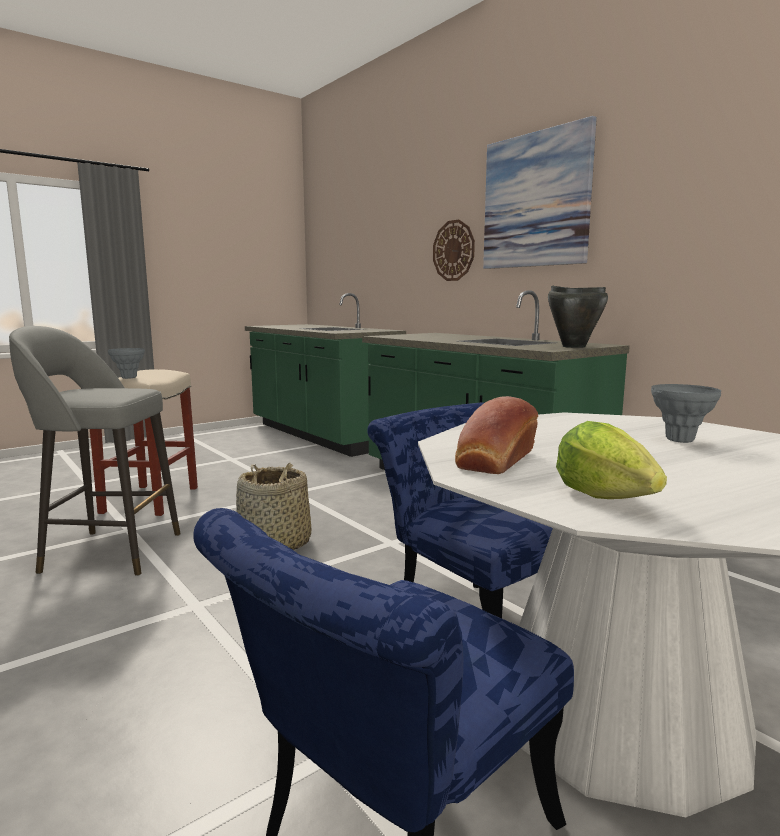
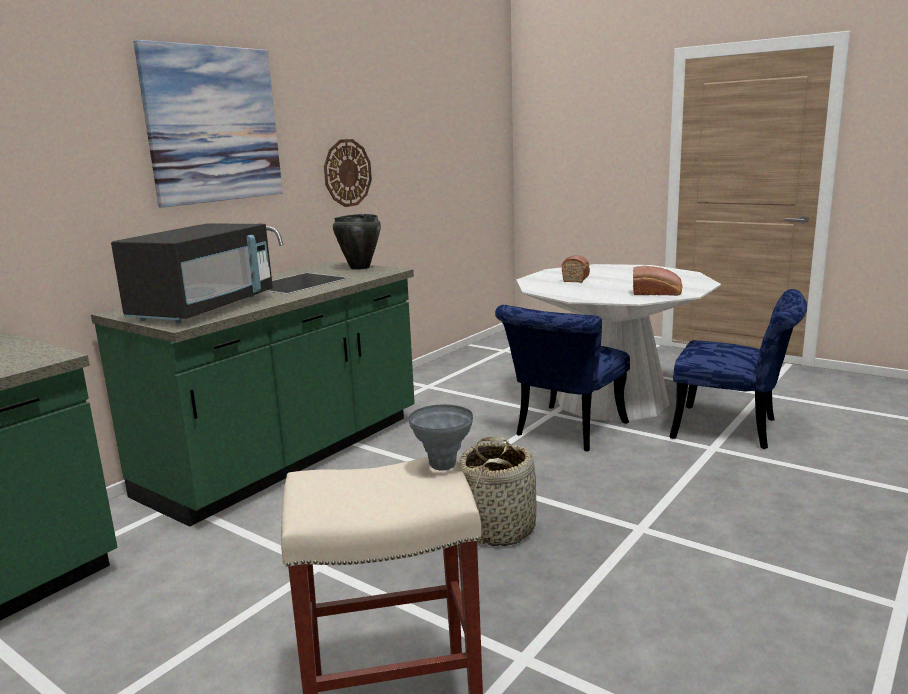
camera: 105 degrees left, 5 degrees up
(109, 552) = (597, 635): grey stool -> none
(422, 336) = (204, 309): none -> black microwave
(453, 250) = (90, 184): wall clock -> wall clock (347, 173)
(604, 497) = (683, 282): lettuce -> none
(680, 440) = (576, 278): grey vase -> bread

